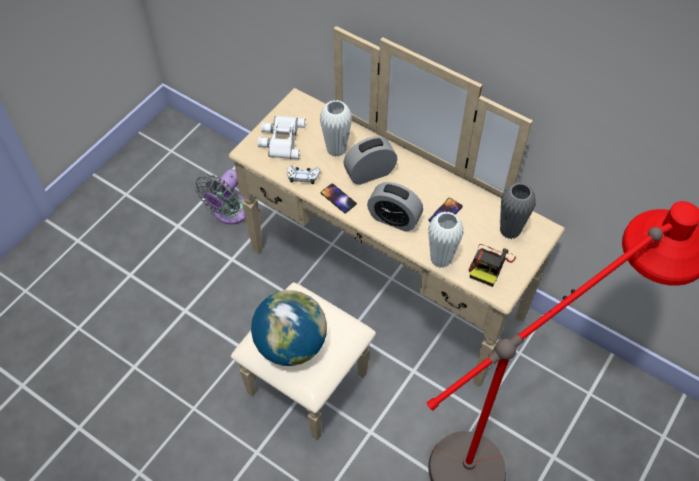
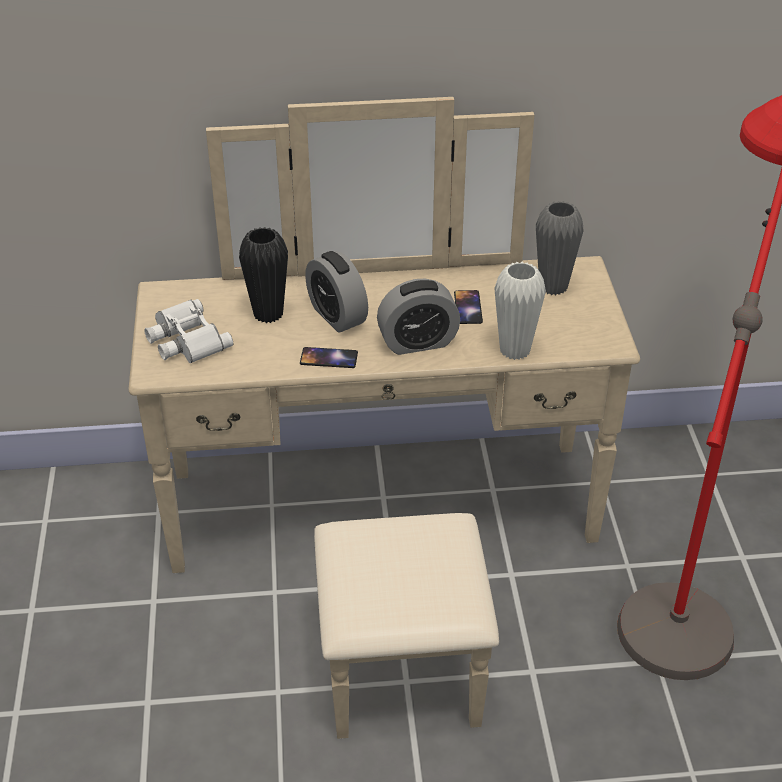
camera: 40 degrees left, 15 degrees down
(229, 212) = (94, 550): grey fan -> none
(291, 344) = (396, 584): globe -> none
(303, 176) = (258, 360): white game controller -> none
(336, 149) = (268, 314): white vase -> black vase
(370, 173) = (337, 315): alarm clock -> alarm clock turned 60 degrees counterclockwise
(490, 265) = (571, 326): camera -> none

